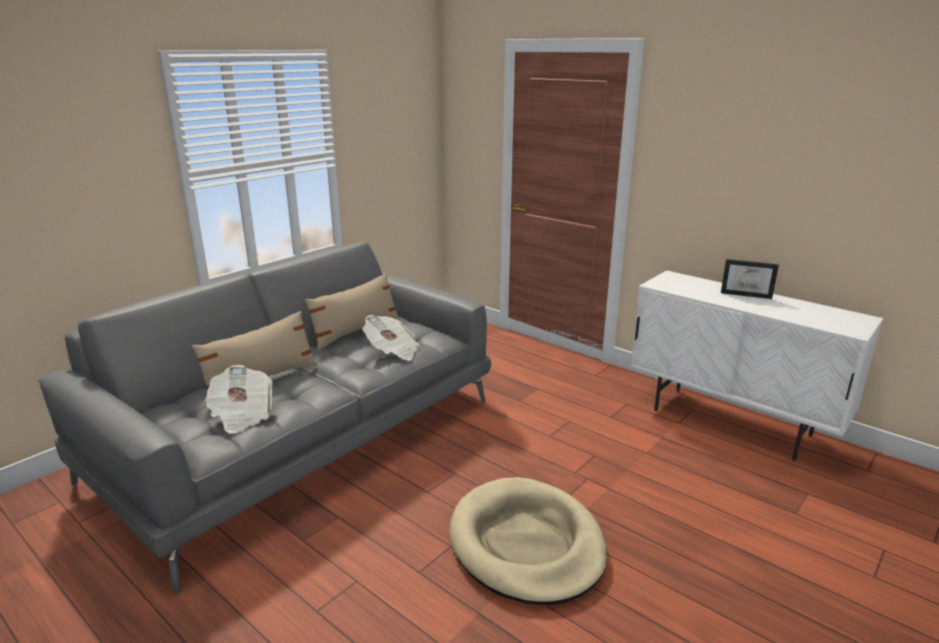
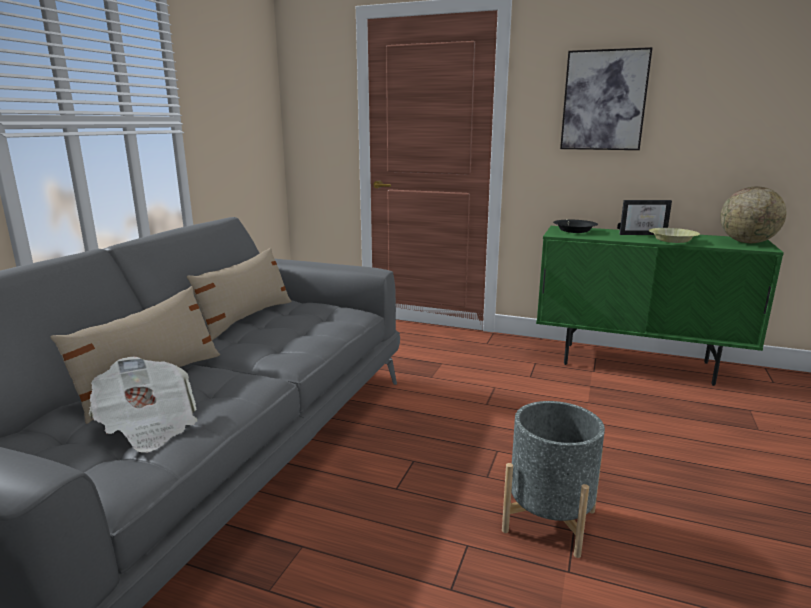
camera: 20 degrees left, 5 degrees down
(392, 351) = (307, 330): newspaper -> none
(526, 544) = (549, 521): beige dog bed -> grey planter
(679, 282) = (574, 231): none -> black bowl
(726, 152) = (604, 100): none -> picture
(731, 422) = (636, 364): white cabinet -> green cabinet
(765, 308) = (672, 240): none -> yellow bowl
(848, 321) = (747, 242): none -> globe

